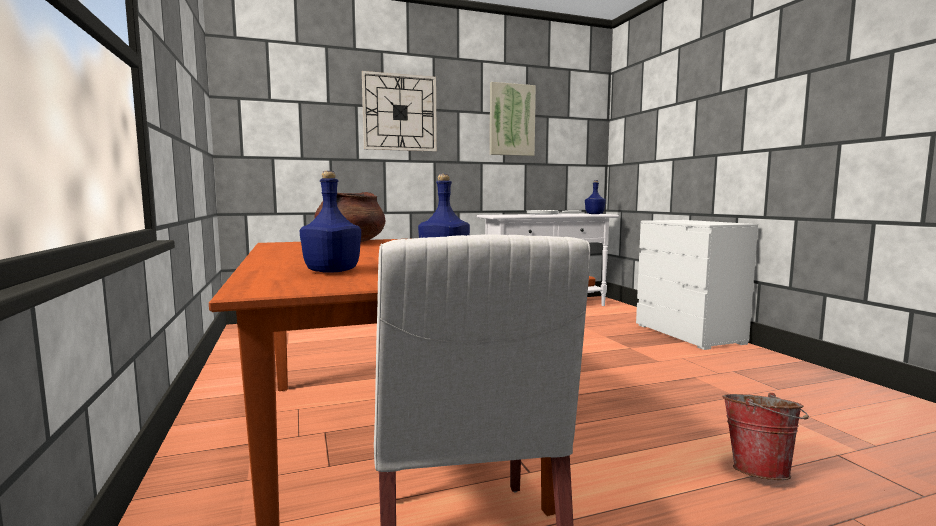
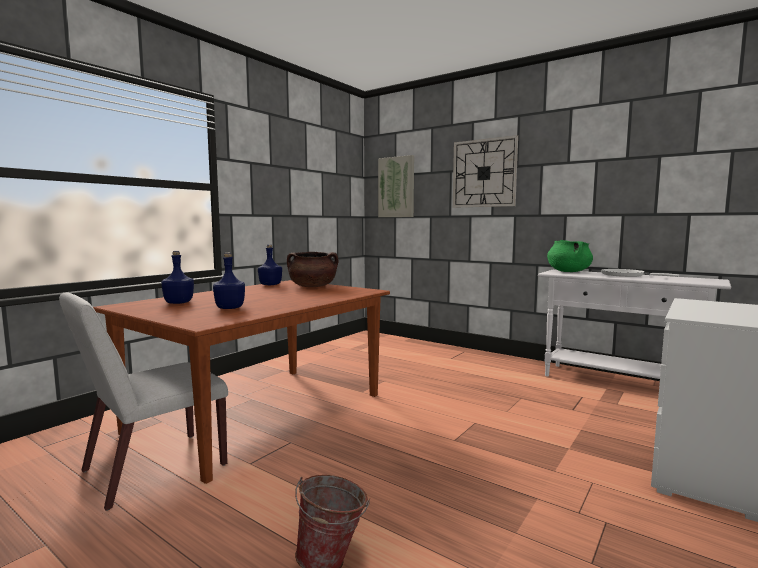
camera: 55 degrees right, 0 degrees up
(501, 214) = (568, 271): none -> green cooking pot
(511, 120) = (604, 166): picture -> picture (396, 187)
(595, 214) = (697, 281): blue bottle -> blue bottle (270, 285)

